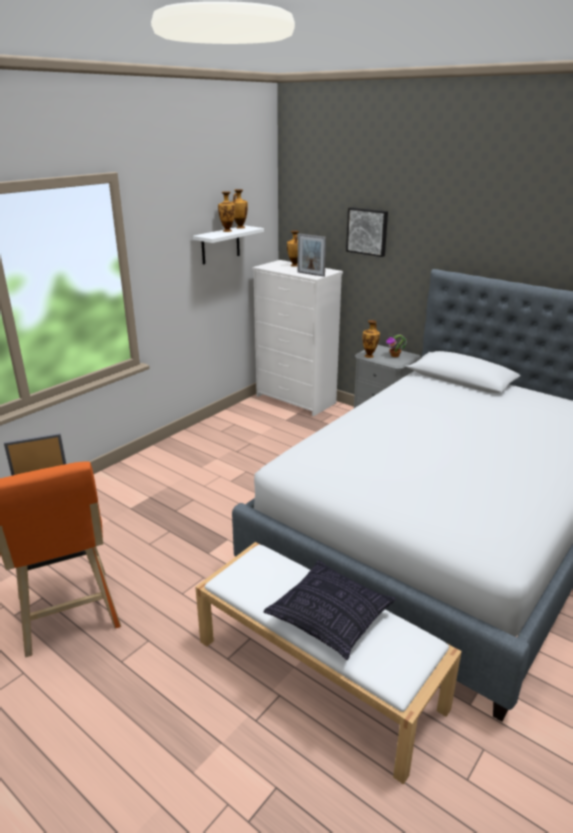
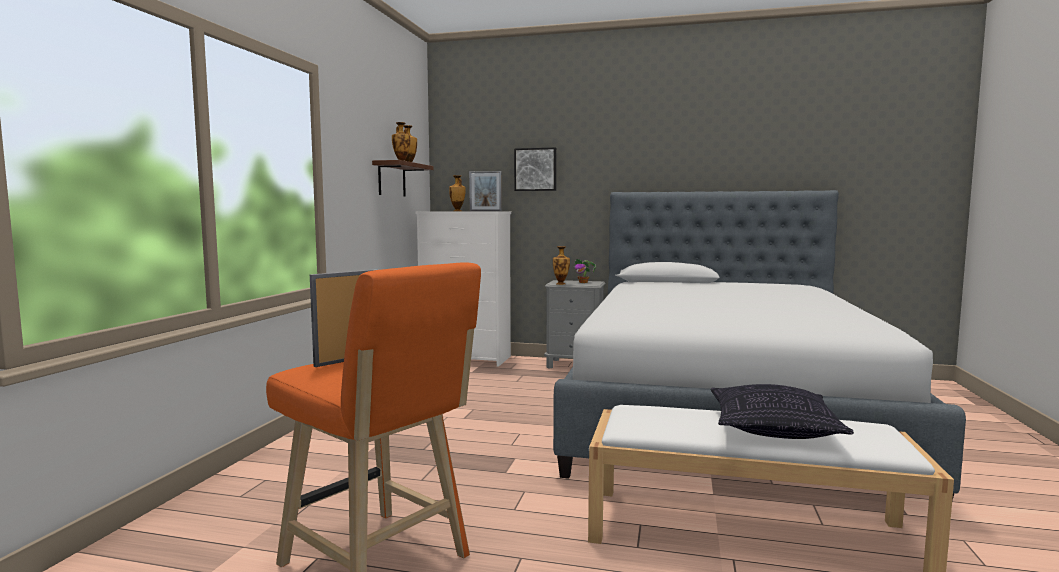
camera: 25 degrees left, 20 degrees down
(220, 245) = (391, 179): white shelf -> brown shelf

